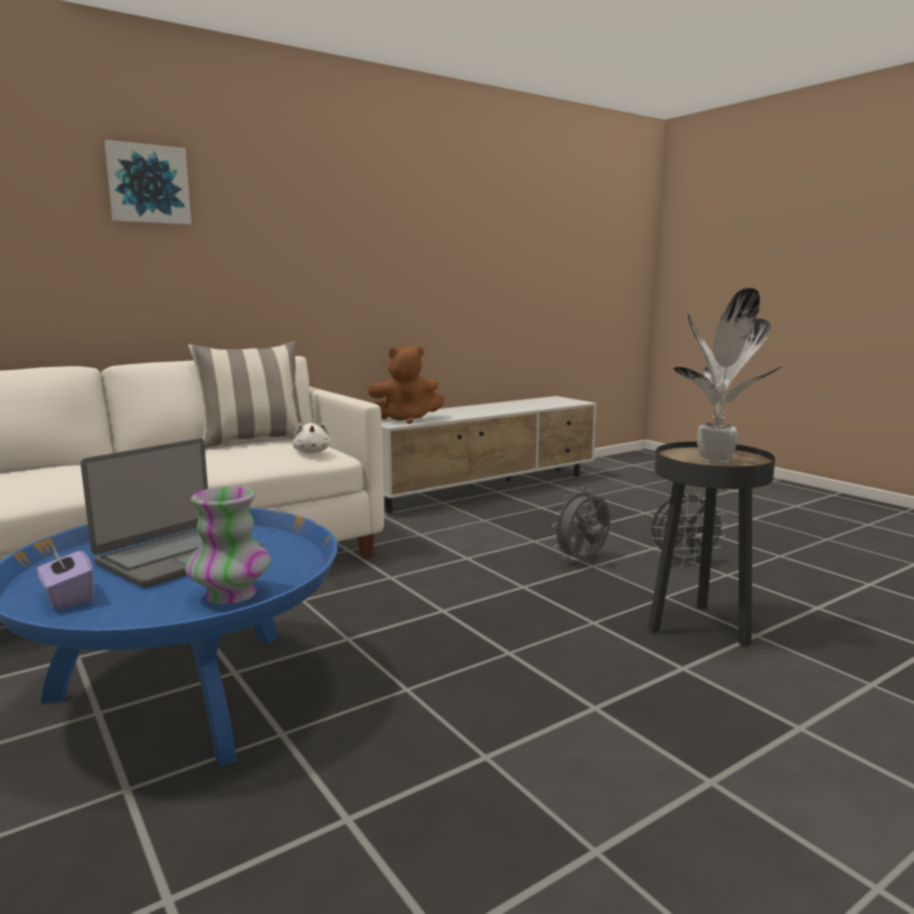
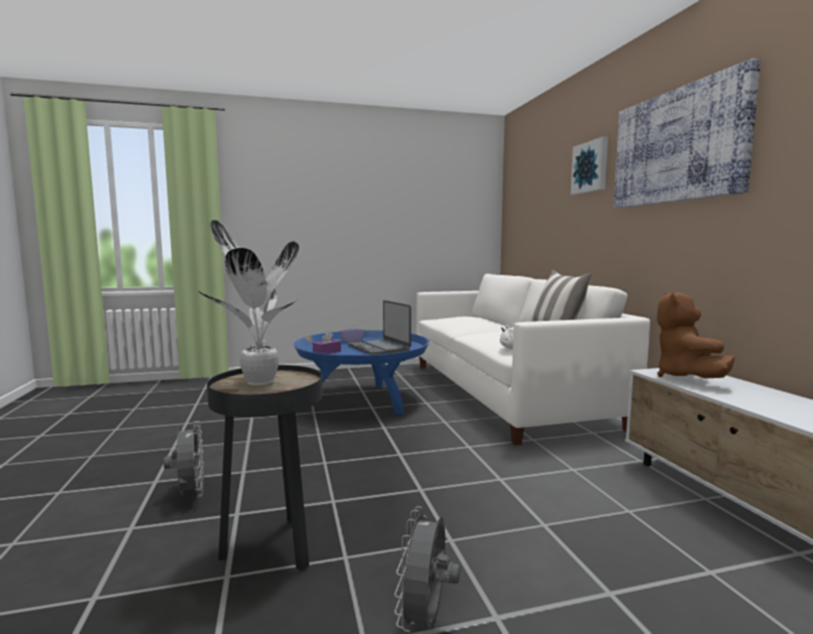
camera: 110 degrees right, 5 degrees down
(230, 595) = (327, 352): vase -> purple tissue box
(306, 199) = (679, 146): none -> picture
(582, 561) = (467, 537): grey fan -> grey fan (190, 494)

